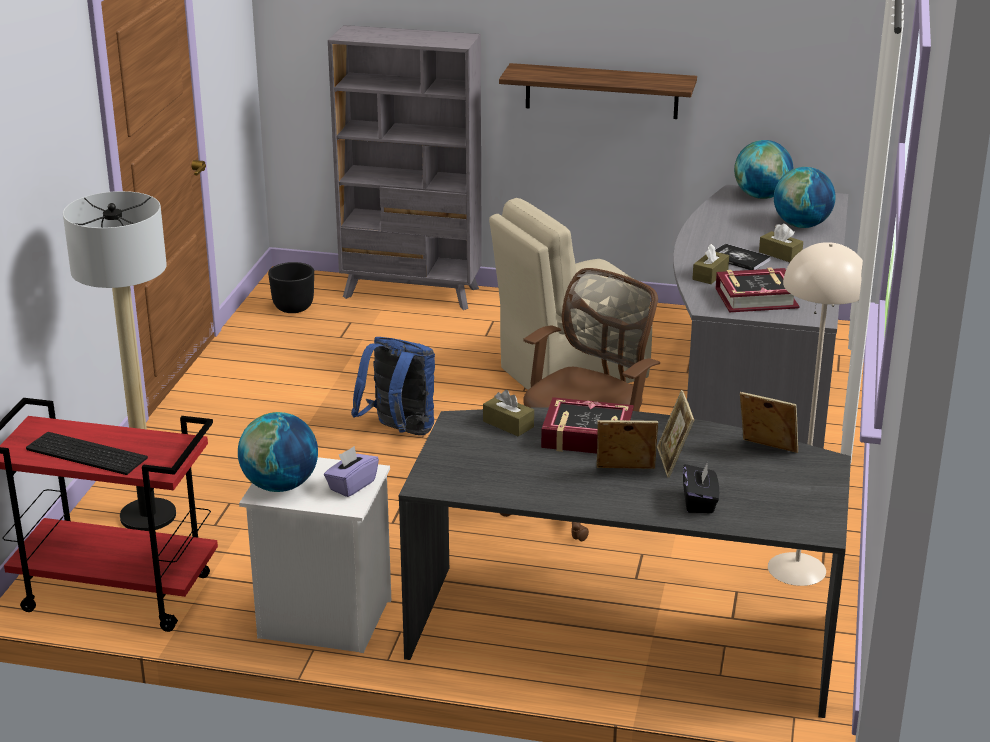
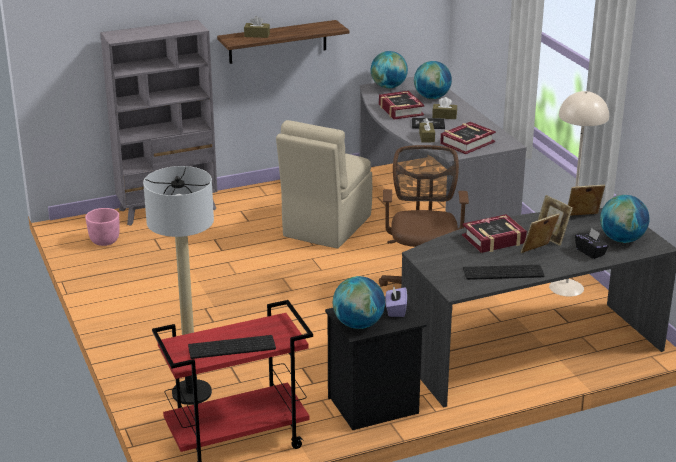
camera: 35 degrees left, 0 degrees up
(293, 308) = (104, 241): black planter -> pink planter
(321, 619) = (373, 406): white nightstand -> black nightstand
(399, 432) = (274, 291): blue backpack -> none
(508, 424) = (446, 247): brown tissue box -> brown tissue box (257, 35)
(527, 485) = (502, 273): none -> keyboard
(730, 230) = (400, 110): none -> book
(776, 502) = (622, 240): none -> globe

